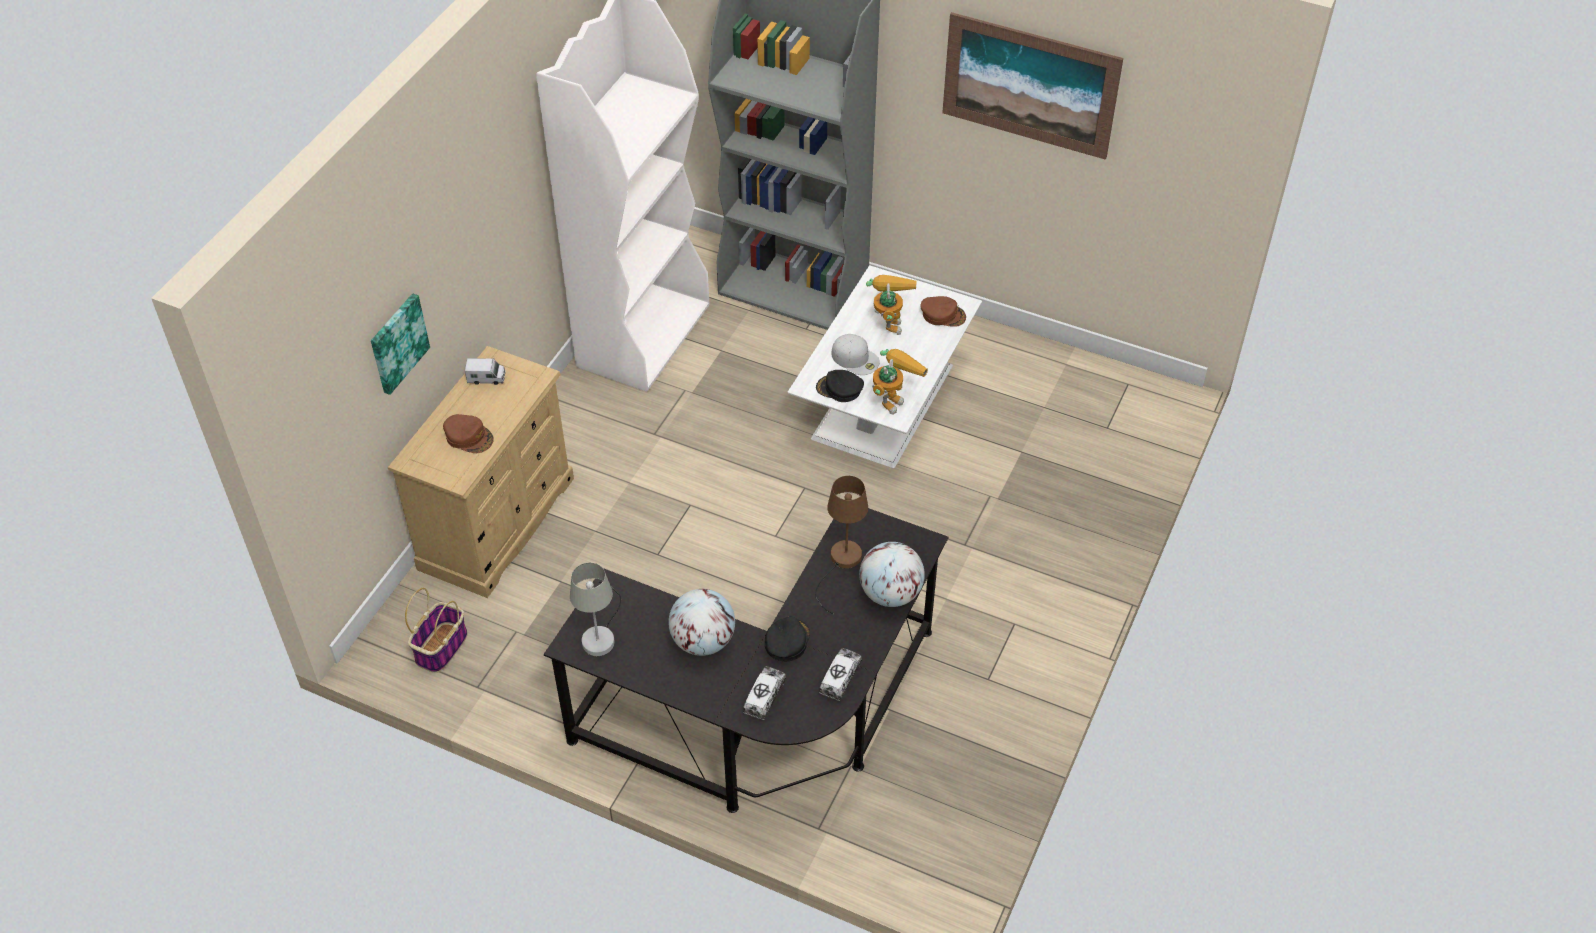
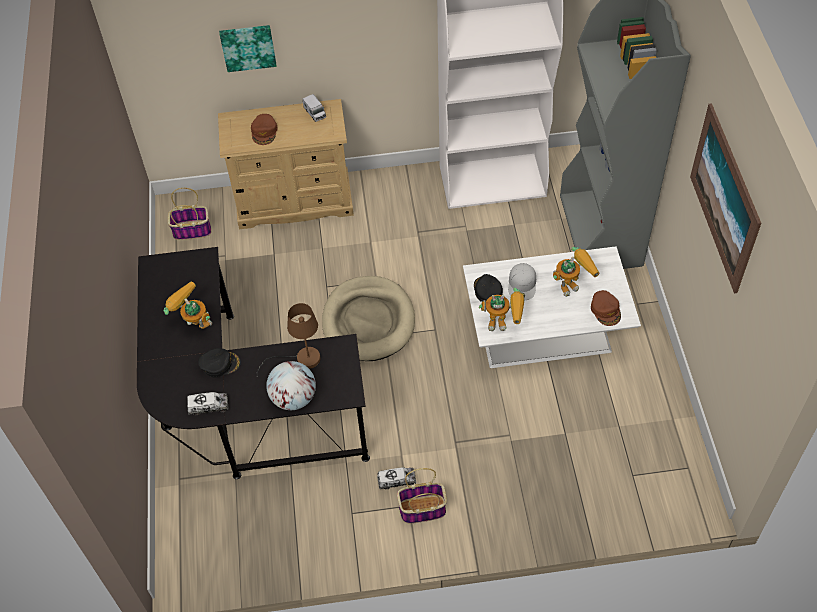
camera: 60 degrees right, 5 degrees up
(601, 634) = (168, 273): grey table lamp -> none
(703, 641) = (193, 323): globe -> toy robot
(743, 540) = (368, 321): none -> beige dog bed
(764, 697) = (170, 376): toy truck -> toy truck (396, 480)
(1027, 615) = (422, 509): none -> basket

